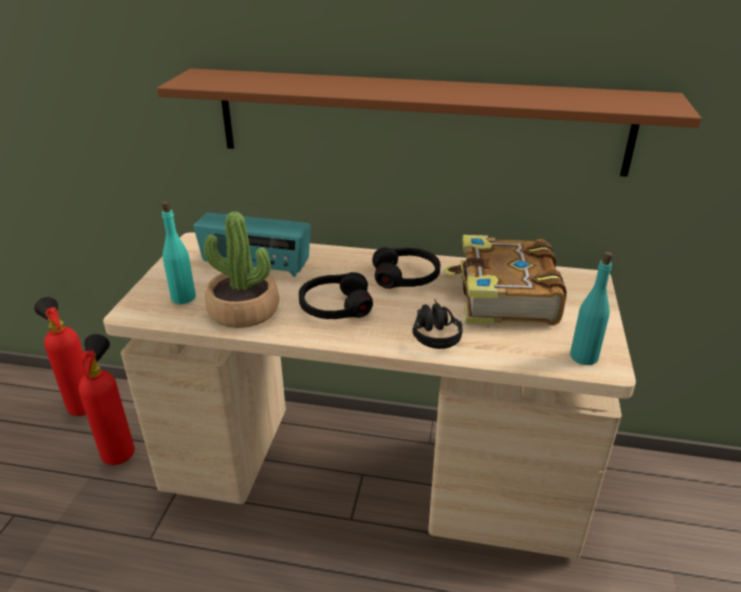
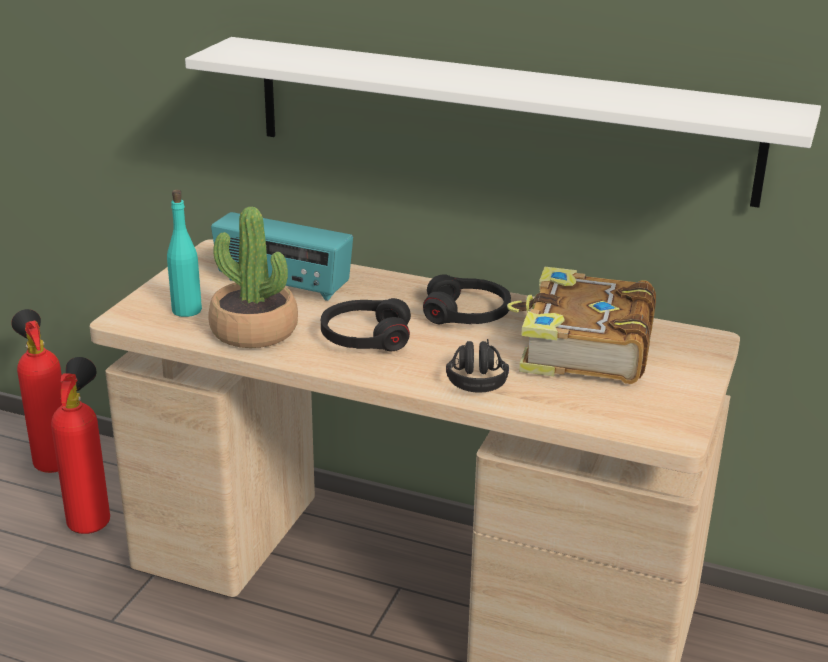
camera: 10 degrees right, 5 degrees down
(419, 121) = (499, 119): brown shelf -> white shelf
(584, 356) = (652, 421): turquoise bottle -> none

